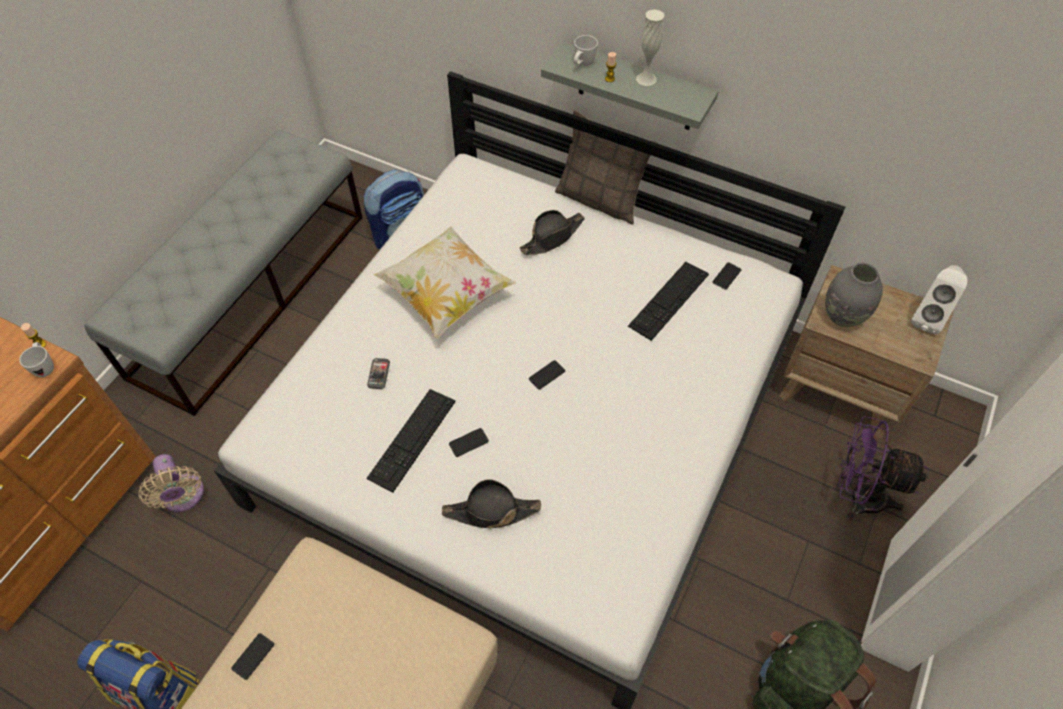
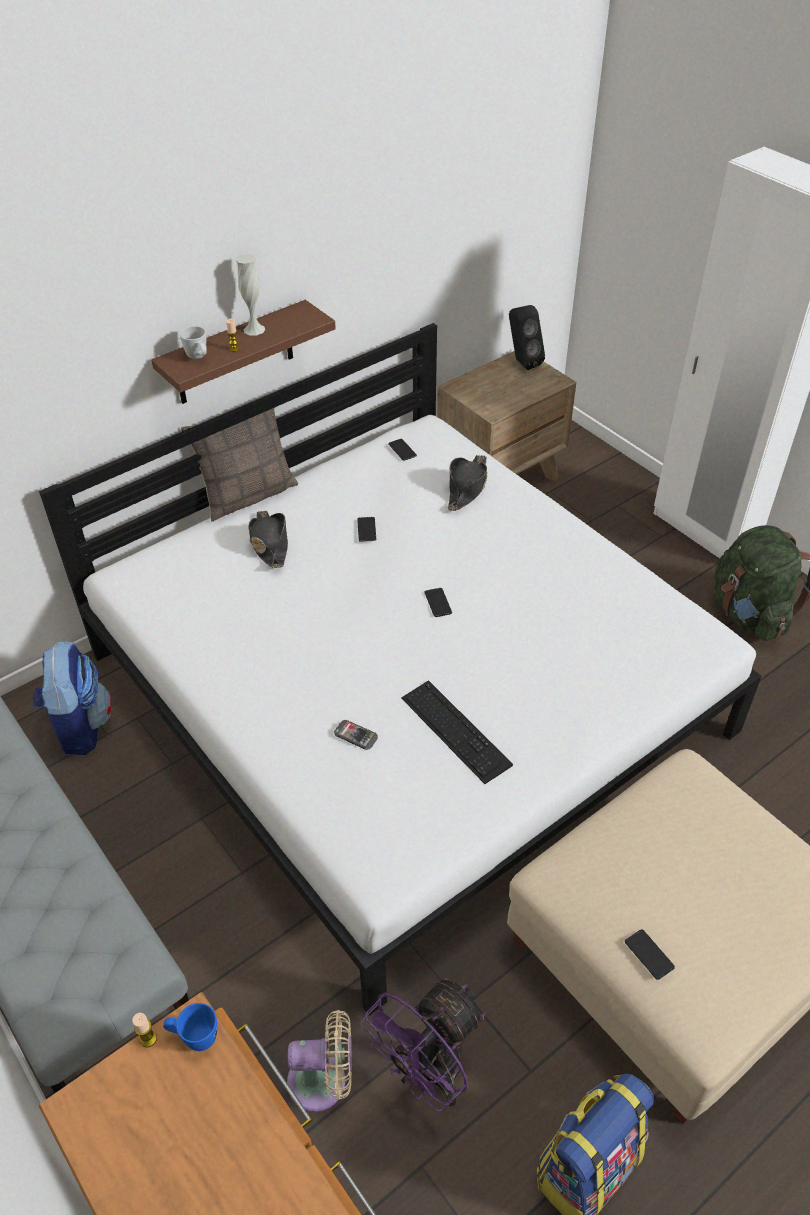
camera: 65 degrees left, 10 degrees down
(45, 367) = (194, 1037): white mug -> blue mug
(446, 295) = (286, 647): pillow -> none
(468, 442) = (483, 687): phone -> phone (366, 529)
(491, 511) = (570, 693): black hat -> black hat (467, 487)
(636, 88) = (234, 354): grey shelf -> brown shelf
(669, 300) = (405, 492): keyboard -> none
(842, 316) = (494, 401): grey vase -> none
(857, 495) = (602, 511): purple fan -> purple fan (428, 1072)
(927, 318) = (522, 362): white speaker -> black speaker

